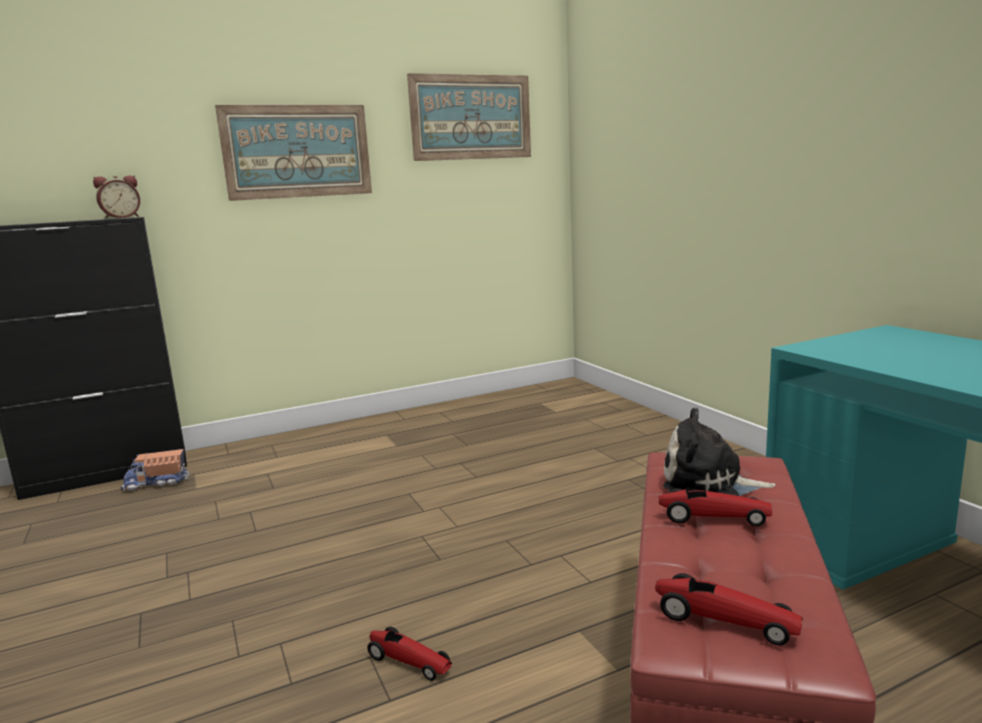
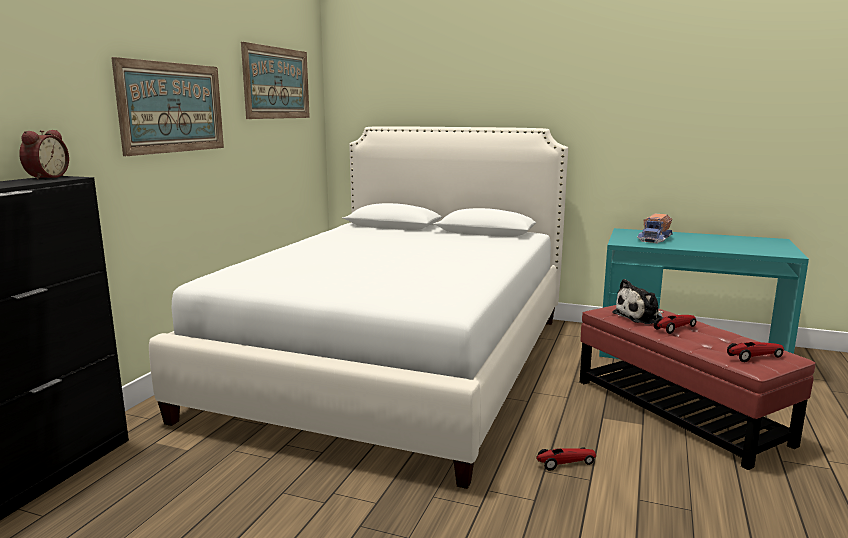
camera: 45 degrees left, 0 degrees up
(156, 483) = (131, 461): toy truck -> toy truck (655, 239)
(488, 466) = (397, 362): none -> white bed

